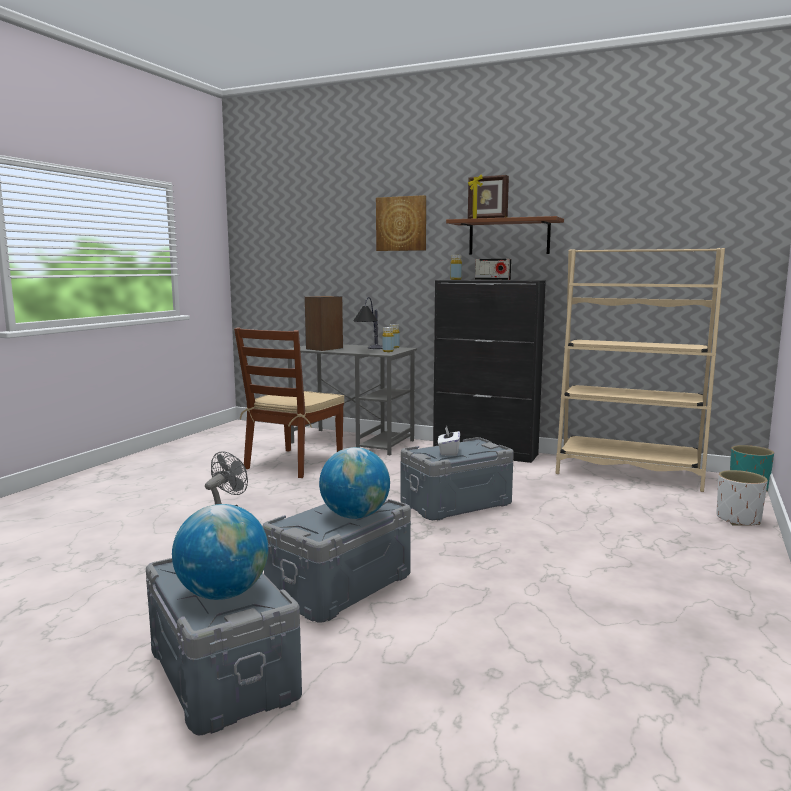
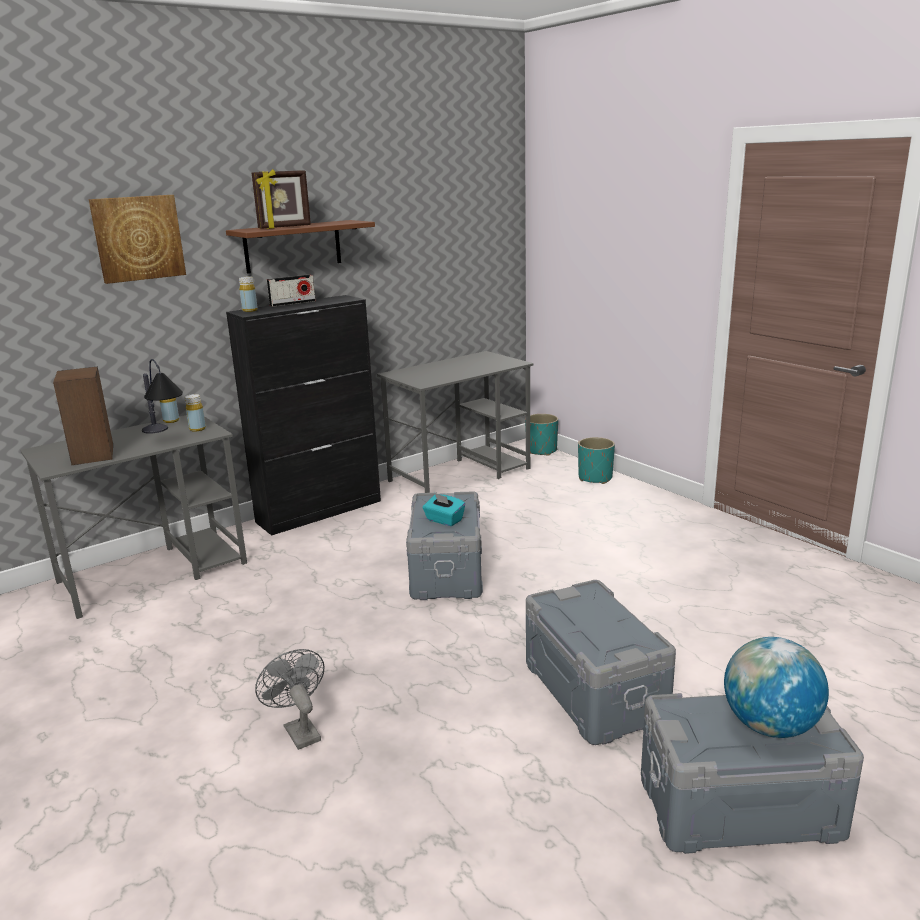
camera: 60 degrees left, 10 degrees up
(293, 463) = (176, 636): brown chair -> none
(355, 516) = (602, 614): globe -> none
(448, 452) = (444, 520): white tissue box -> turquoise tissue box
(628, 473) = (461, 474): beige bookcase -> grey desk
(738, 519) = (595, 478): white planter -> turquoise planter

